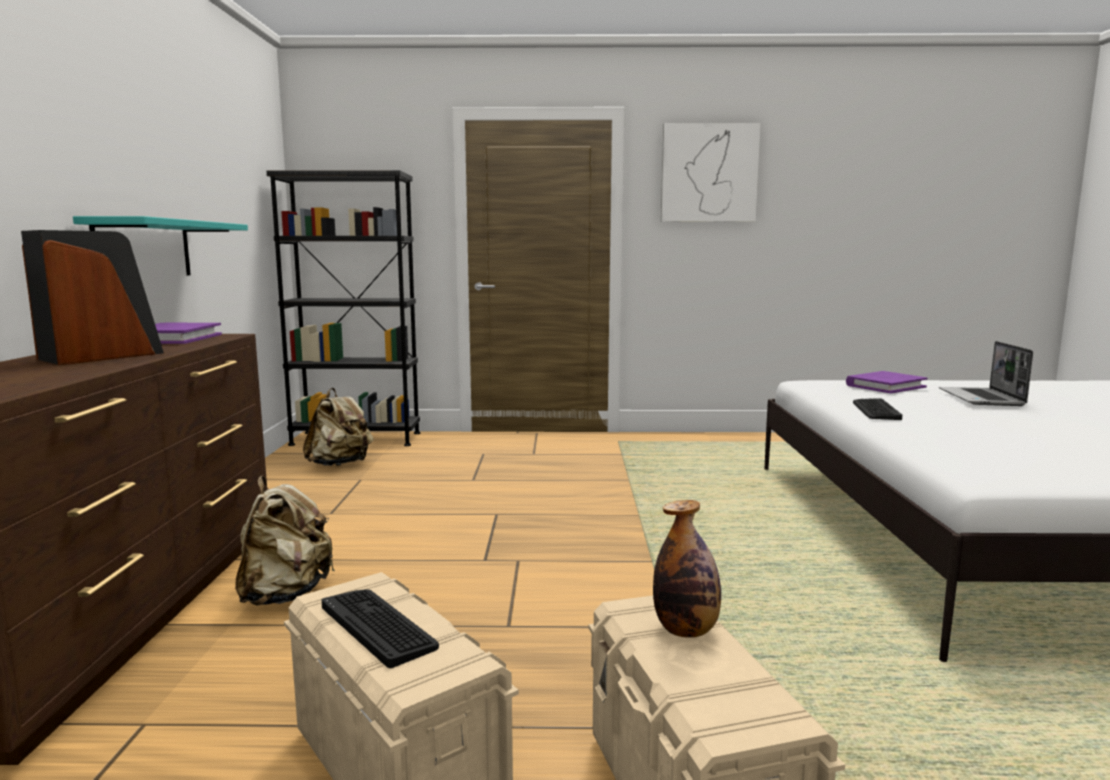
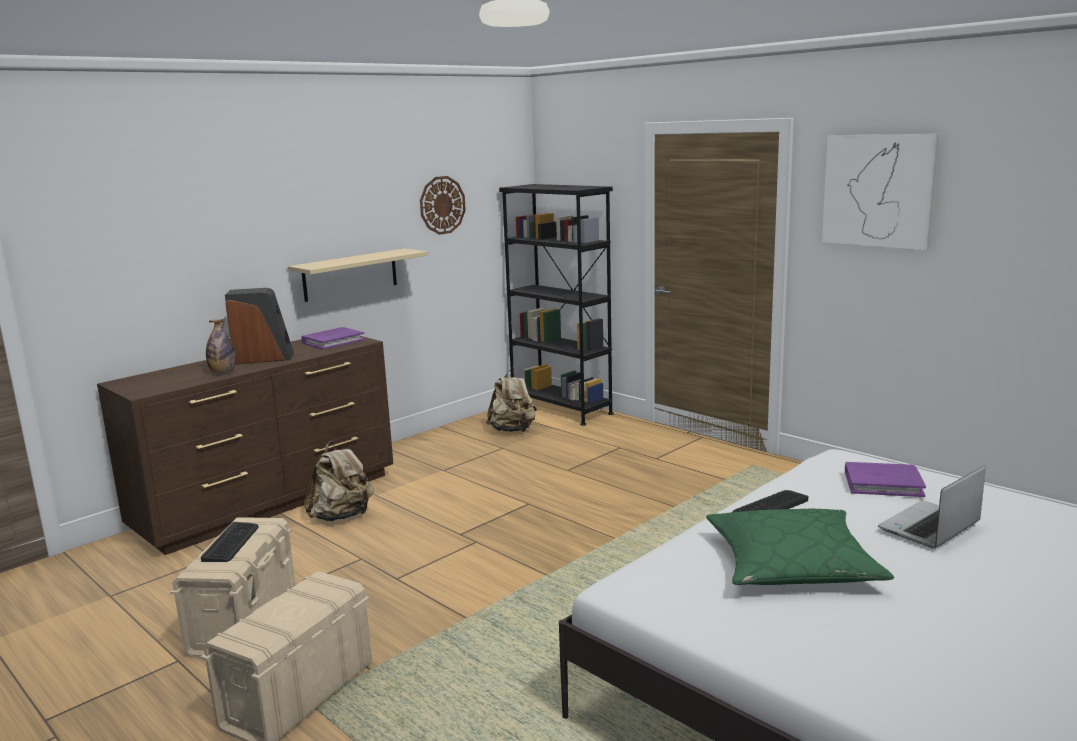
camera: 45 degrees right, 5 degrees up
(144, 249) = (350, 275): turquoise shelf -> beige shelf
(223, 176) = (442, 205): none -> wall clock
(686, 630) = (311, 599): bottle -> bottle (223, 372)
(1000, 433) = (792, 565): none -> green pillow

